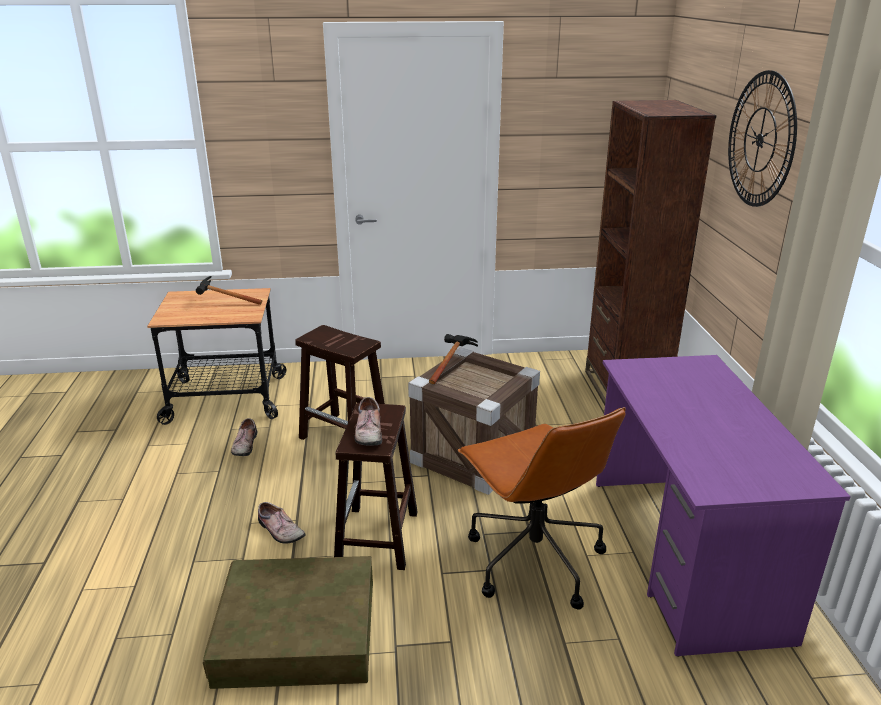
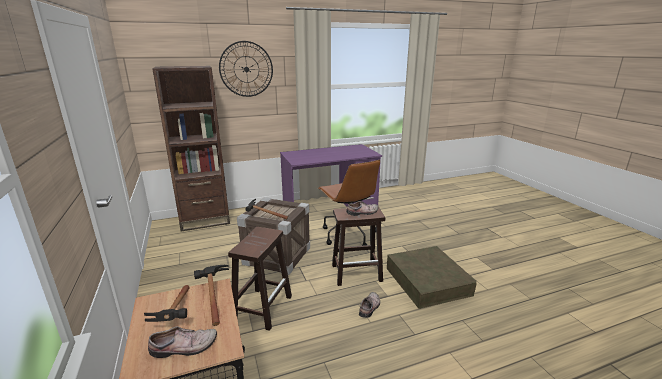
camera: 105 degrees left, 5 degrees down
(235, 314) = (212, 297): none -> hammer
(244, 444) = (284, 361): shoe -> shoe (184, 348)
(532, 559) = (348, 234): brown office chair -> brown office chair turned 105 degrees clockwise

